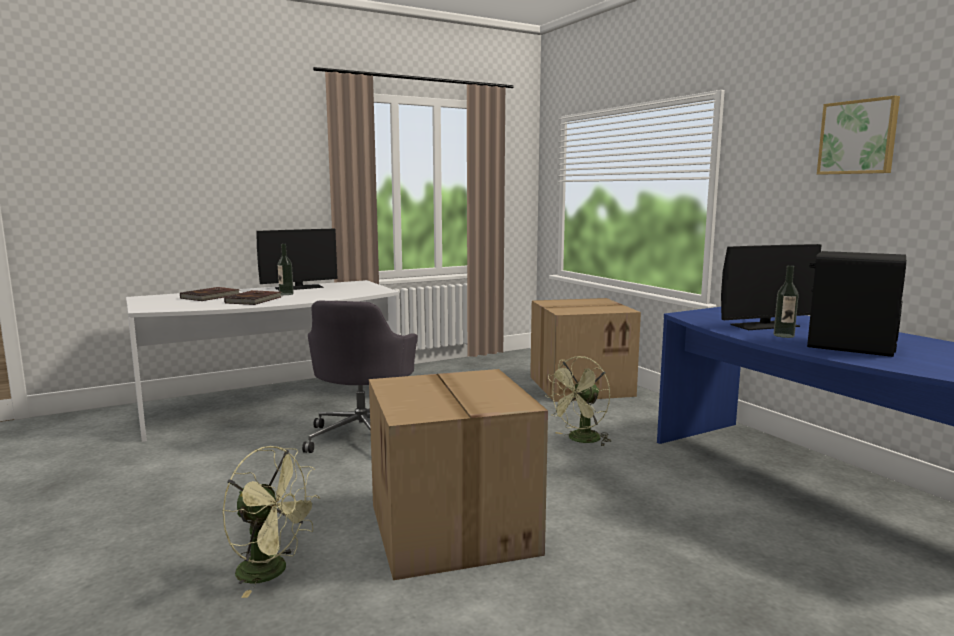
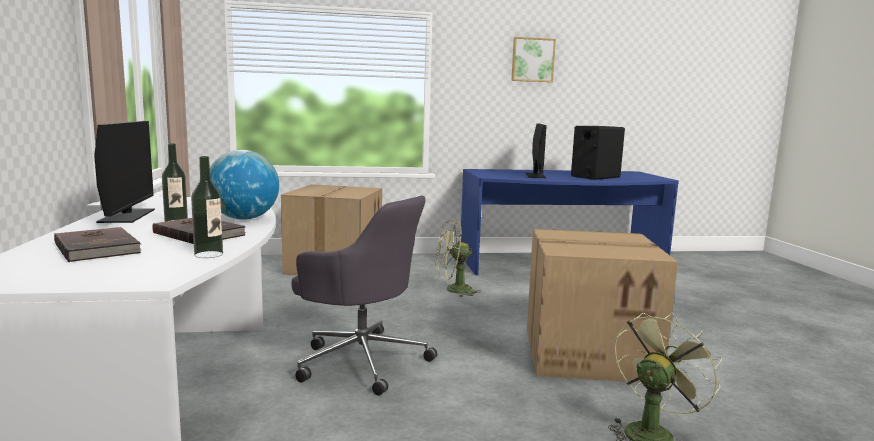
camera: 70 degrees left, 0 degrees up
(308, 299) = (244, 218): none -> globe
(580, 440) = (453, 290): green fan -> green fan turned 105 degrees clockwise
(783, 335) = (563, 177): bottle -> bottle (208, 254)

